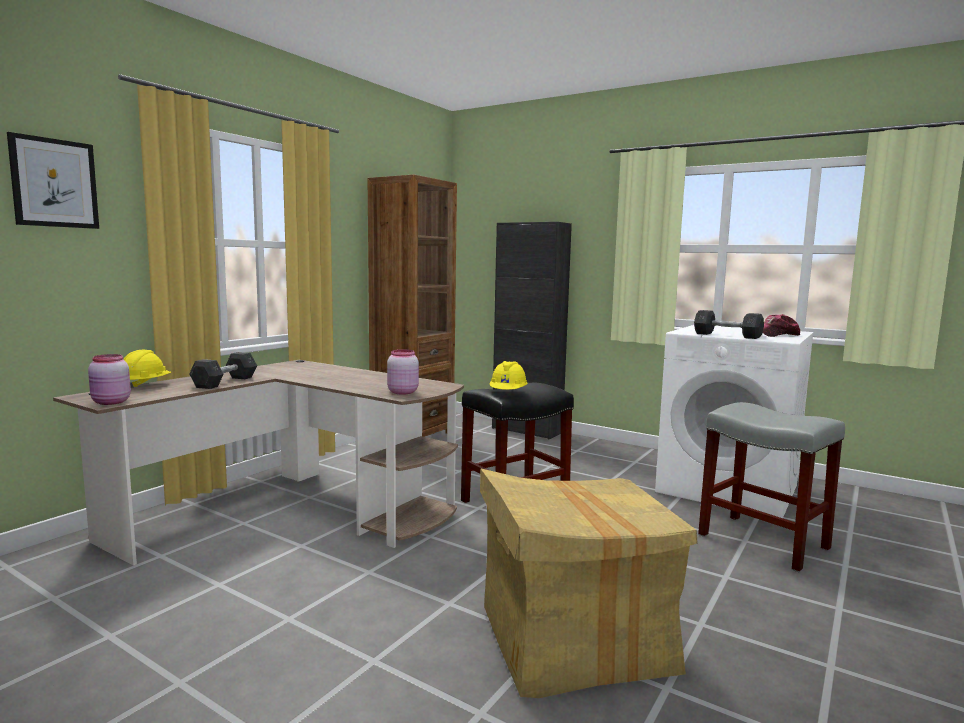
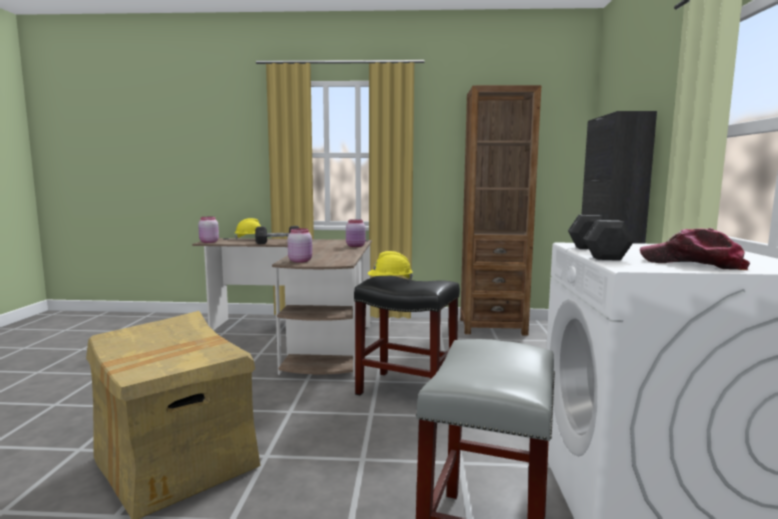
camera: 60 degrees right, 0 degrees up
(54, 183) = (231, 127): picture -> none
(339, 368) = (356, 246): none -> pink jar

